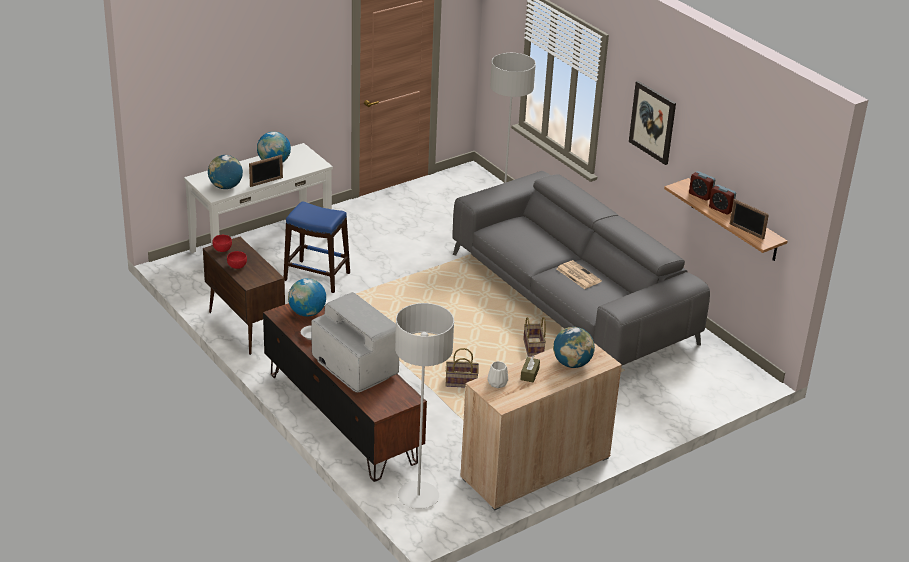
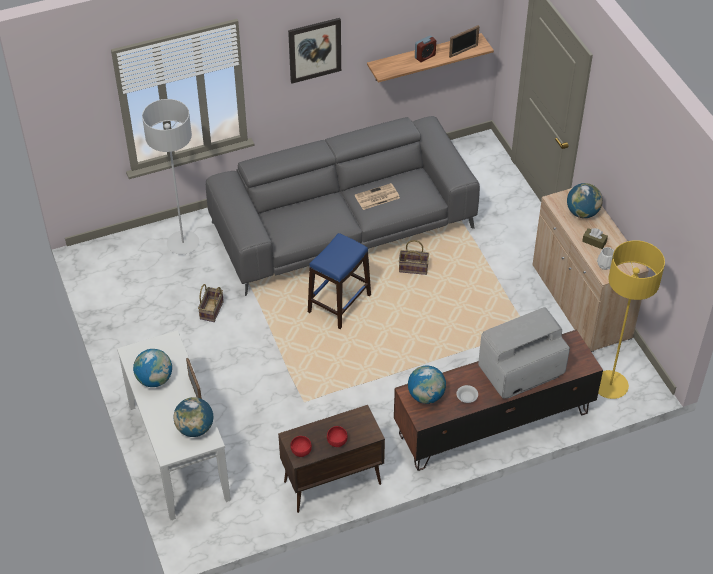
camera: 75 degrees left, 15 degrees up
(317, 276) = (254, 411): blue stool -> blue stool (339, 303)
(418, 497) = (610, 386): grey floor lamp -> yellow floor lamp
(460, 383) = (456, 329): basket -> basket (212, 311)
(700, 195) = (399, 62): alarm clock -> none

